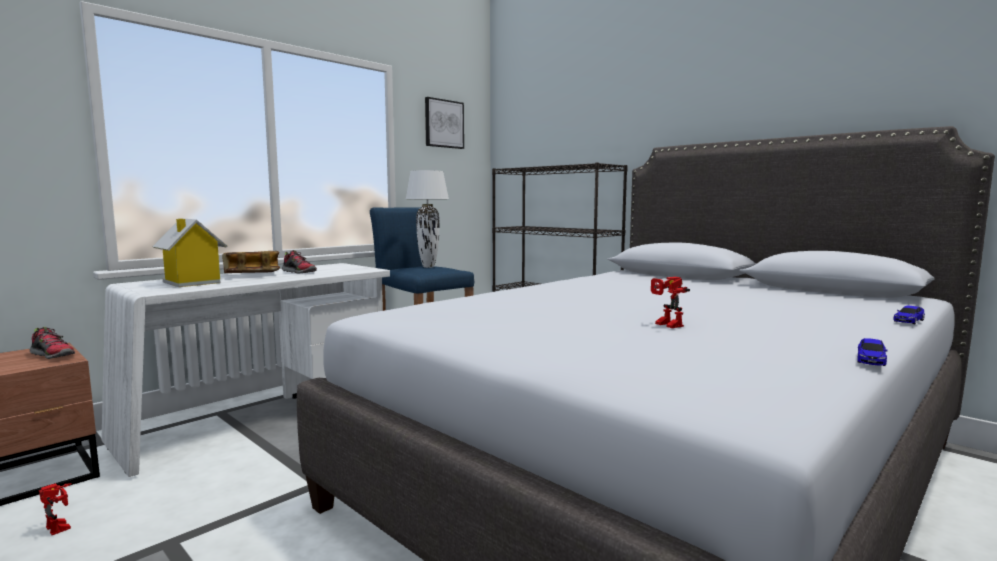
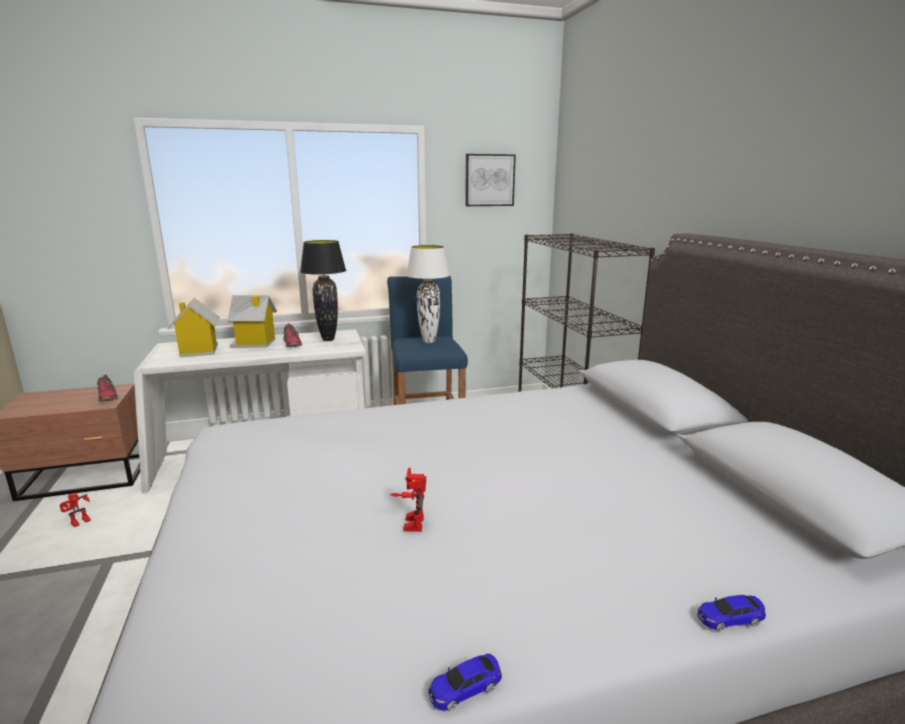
camera: 30 degrees right, 10 degrees up
(63, 527) = (80, 523): toy robot -> toy robot turned 60 degrees clockwise
(251, 275) = (255, 343): book -> toy house
(332, 268) = (328, 339): none -> black table lamp

